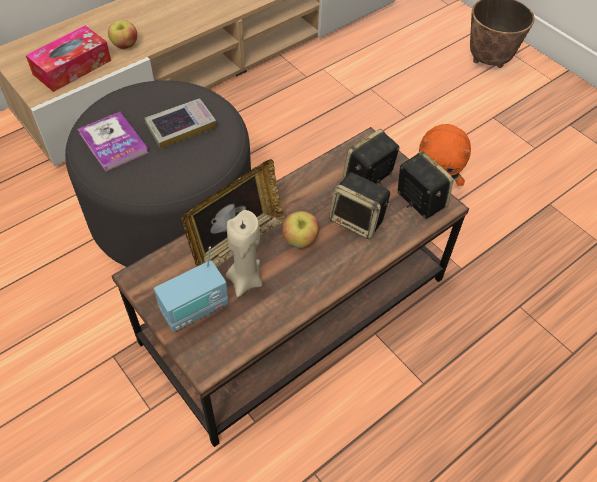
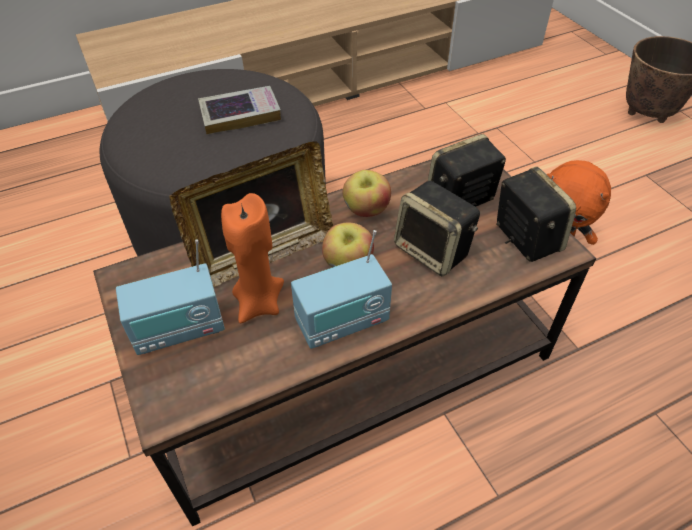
camera: 15 degrees right, 5 degrees down
(72, 67) = (156, 56): tissue box -> none
(113, 143) = (156, 122): book -> none
(125, 45) = (220, 41): apple -> apple (366, 210)
(245, 280) = (259, 303): beige candle -> orange candle
(308, 284) = (342, 322): none -> radio

